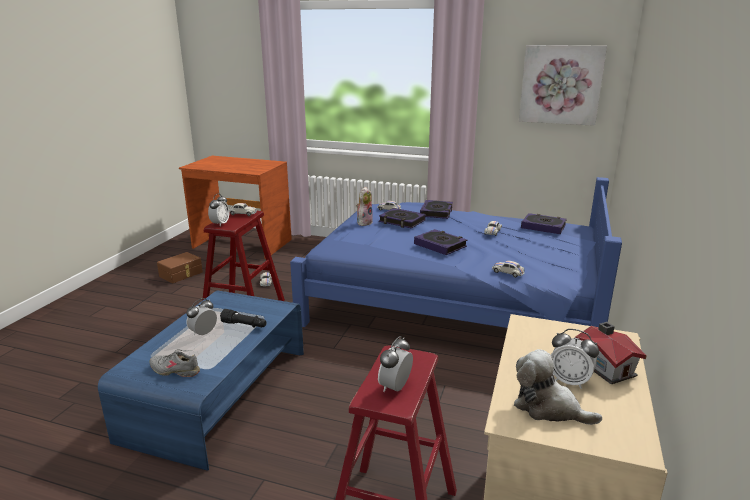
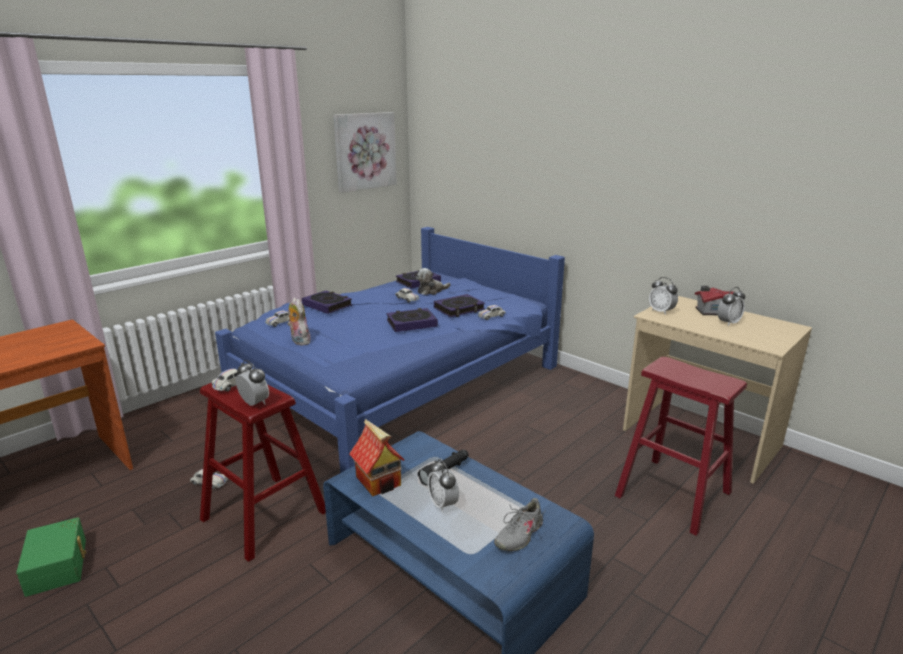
camera: 65 degrees left, 0 degrees up
(181, 274) = (59, 565): brown storage box -> green storage box
(222, 305) = (379, 481): none -> toy house
(395, 387) = (707, 378): alarm clock -> alarm clock (661, 311)
(402, 221) = (328, 324): book -> book (459, 309)
(548, 408) = (757, 335): plush toy -> plush toy (431, 291)

